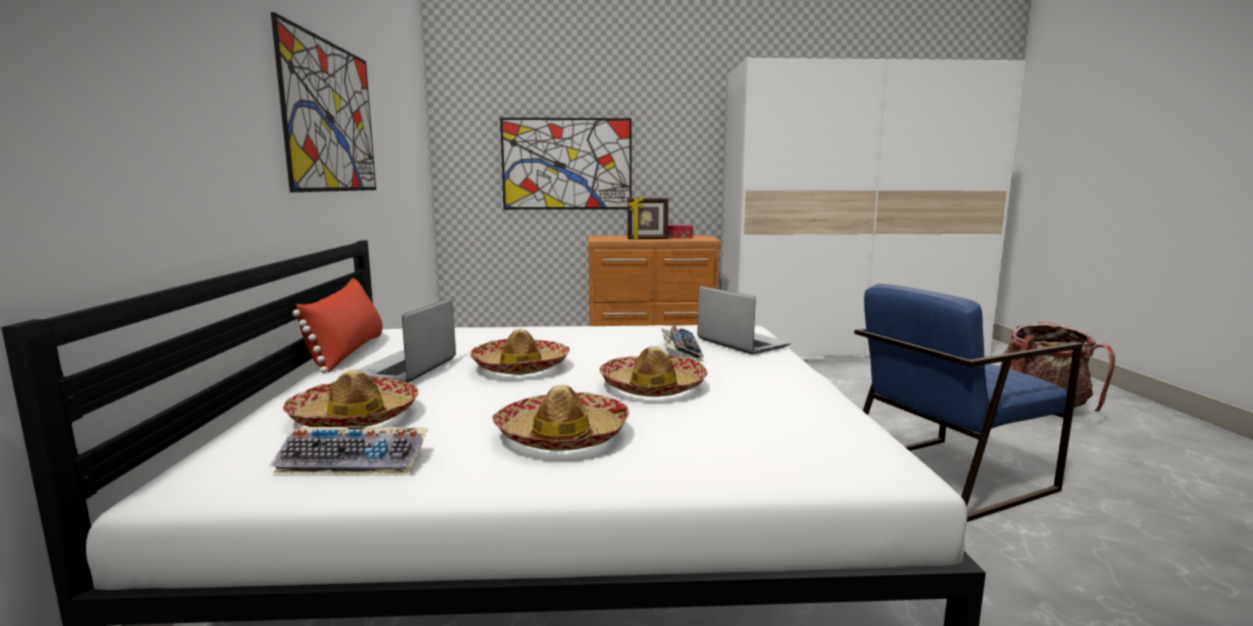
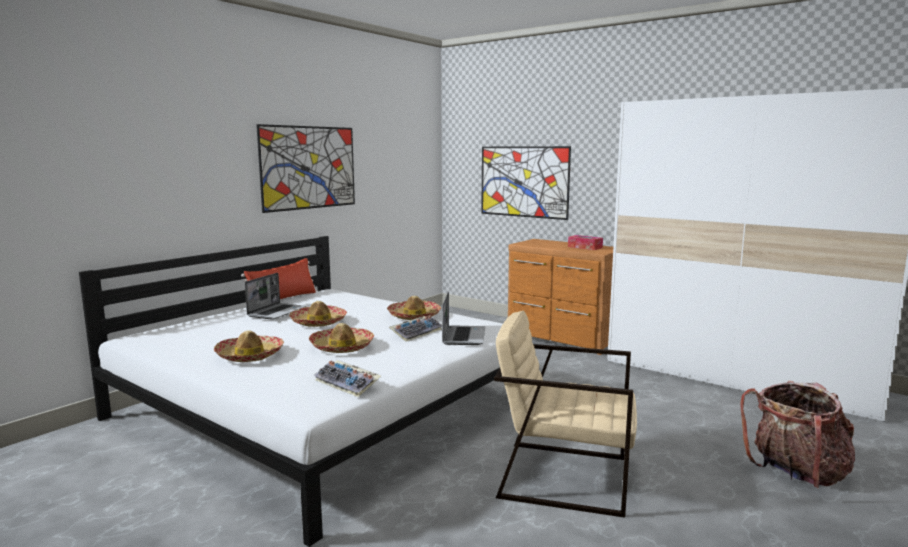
camera: 40 degrees right, 0 degrees up
(355, 417) = (214, 328): hat -> hat (414, 316)
(356, 462) = (177, 345): keyboard -> keyboard (348, 384)
(406, 369) = (277, 312): laptop -> laptop turned 150 degrees clockwise
(647, 239) = (554, 247): picture frame -> none
(947, 476) = (563, 476): blue armchair -> beige armchair

